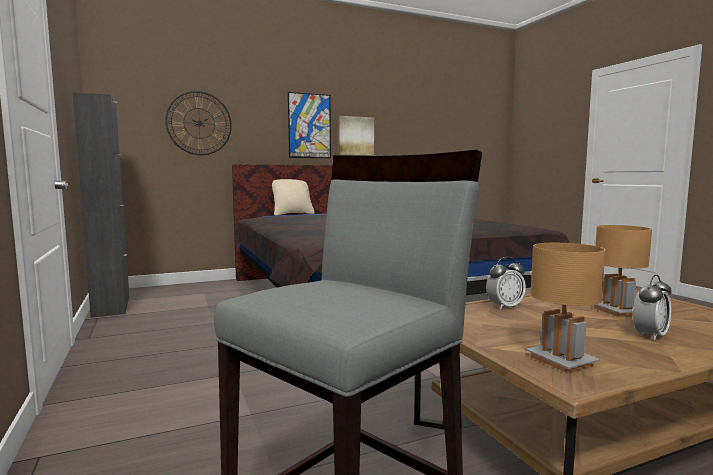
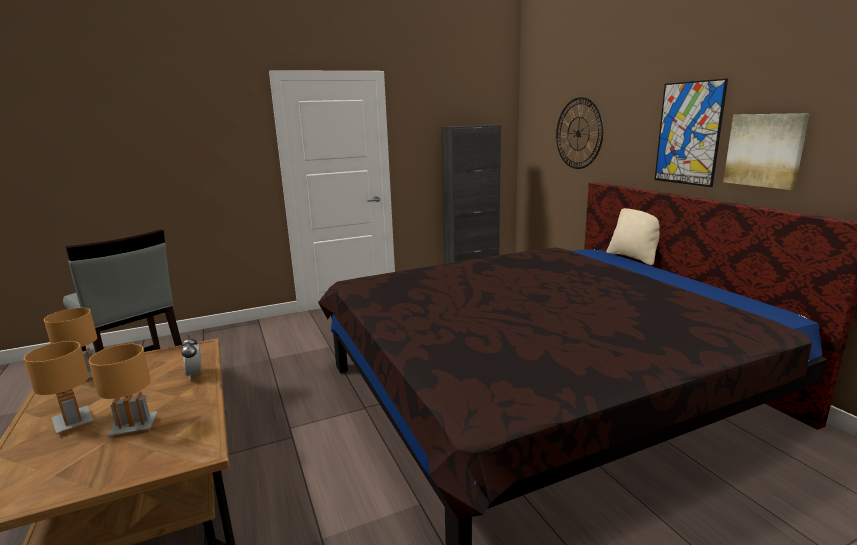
camera: 90 degrees right, 10 degrees up
(650, 335) = (74, 423): alarm clock -> brown table lamp

